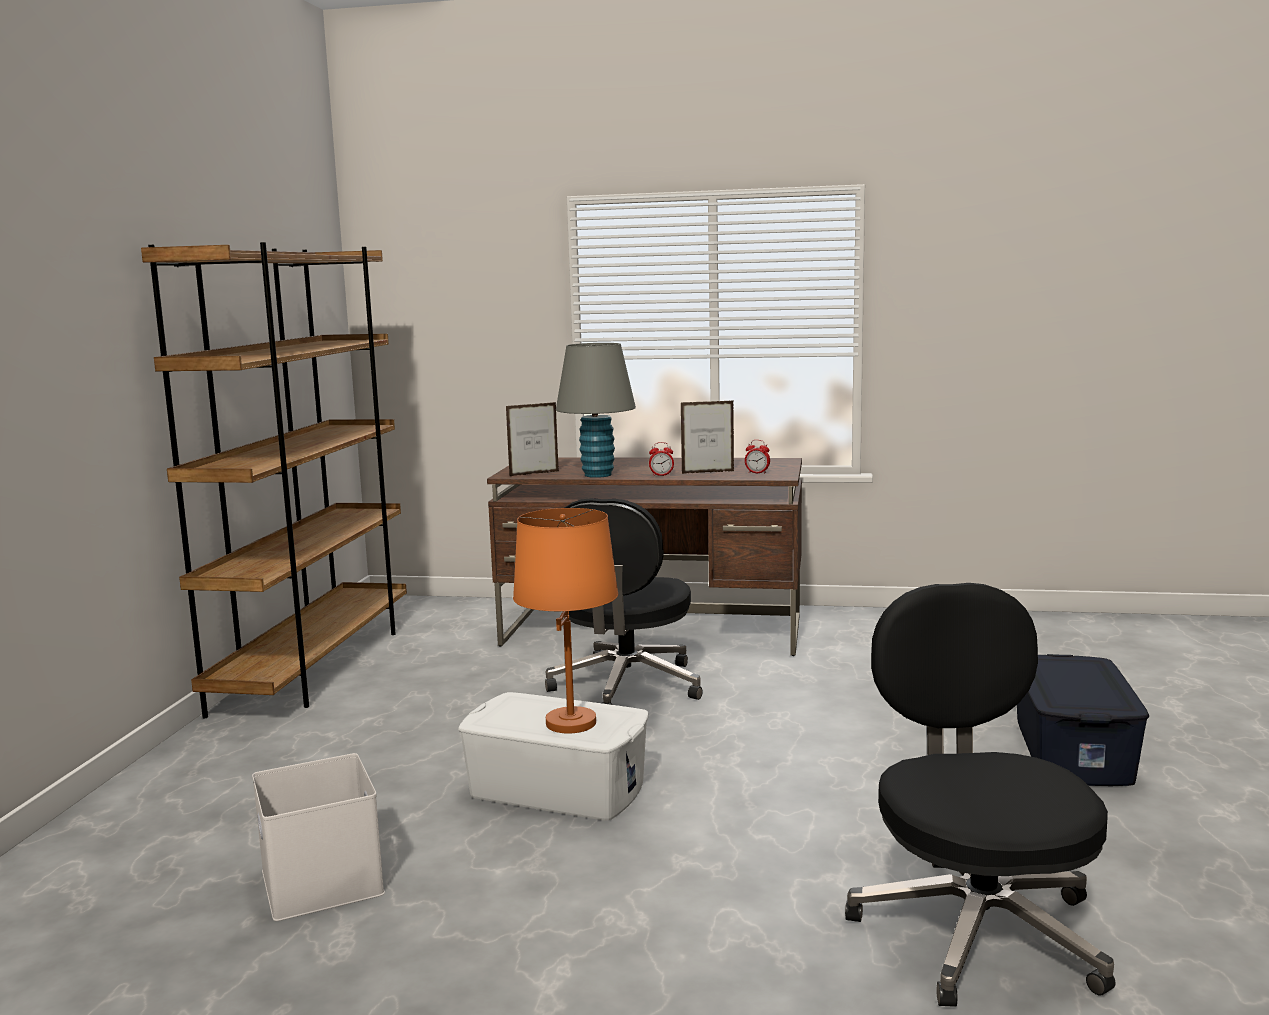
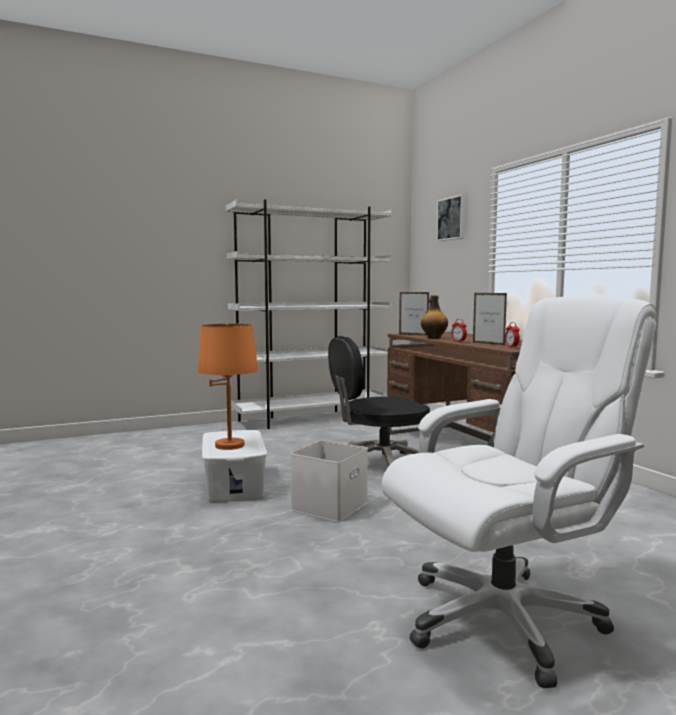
camera: 55 degrees right, 5 degrees down
(315, 665) = (312, 418): brown bookcase -> white bookcase
(325, 882) = (110, 473): white storage box -> white storage box (330, 507)
(472, 267) = (452, 218): none -> picture
(597, 475) = (433, 338): grey table lamp -> bottle
(977, 928) = (144, 628): black office chair -> none
(1073, 751) = (503, 619): blue storage box -> white office chair

